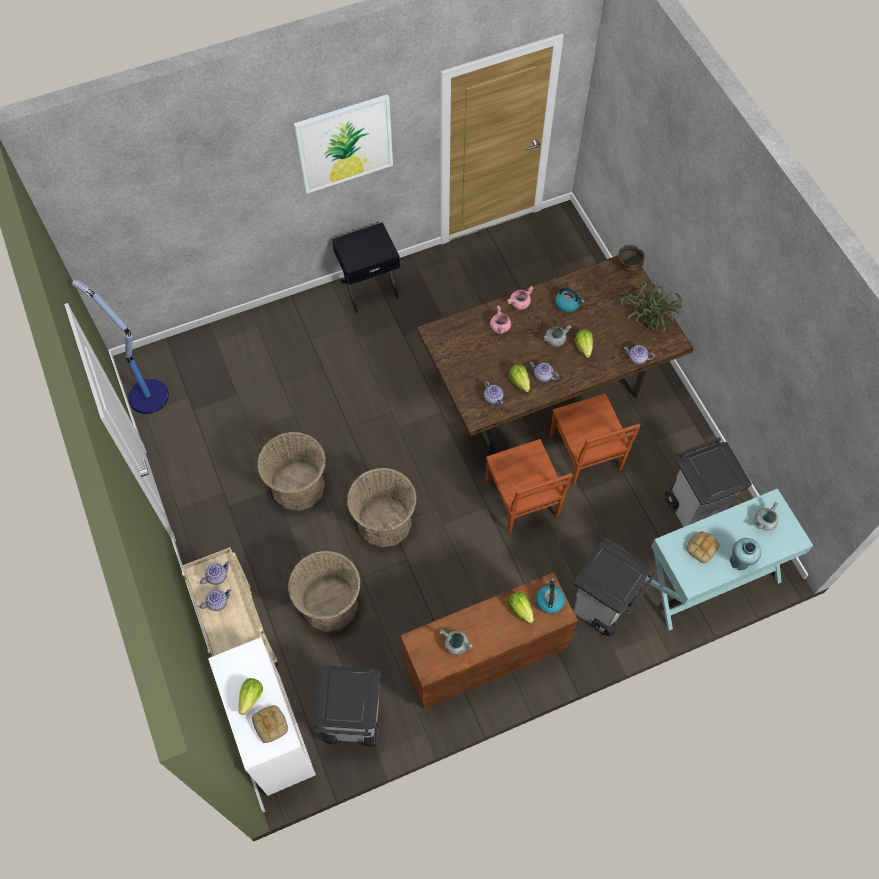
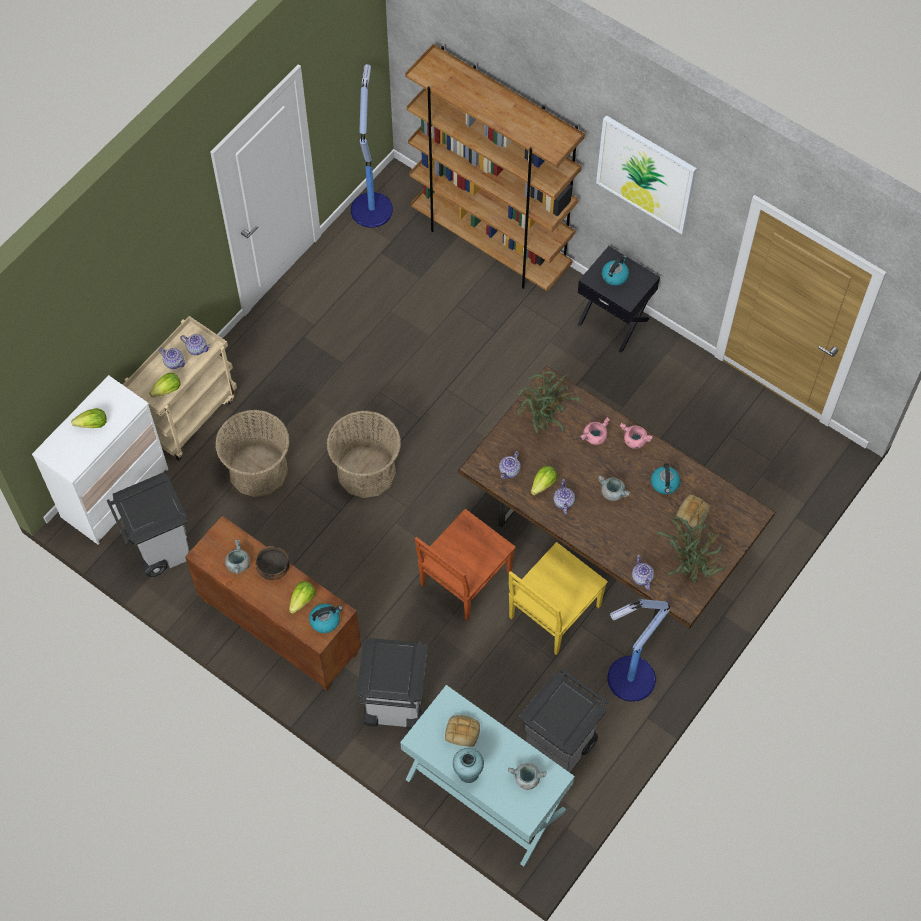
camera: 60 degrees right, 0 degrees up
(244, 331) = (491, 244): none -> brown bookcase
(271, 724) = (78, 451): bread -> bread (693, 513)
(298, 486) = (358, 380): basket -> none
(361, 248) = (615, 275): none -> kettle
(465, 354) = (542, 422): none -> potted plant
(584, 347) = (622, 522): lettuce -> lettuce (167, 390)
(586, 454) = (553, 613): brown chair -> yellow chair
(629, 266) = (752, 518): bowl -> bowl (273, 570)
(667, 433) = (629, 679): none -> floor lamp

